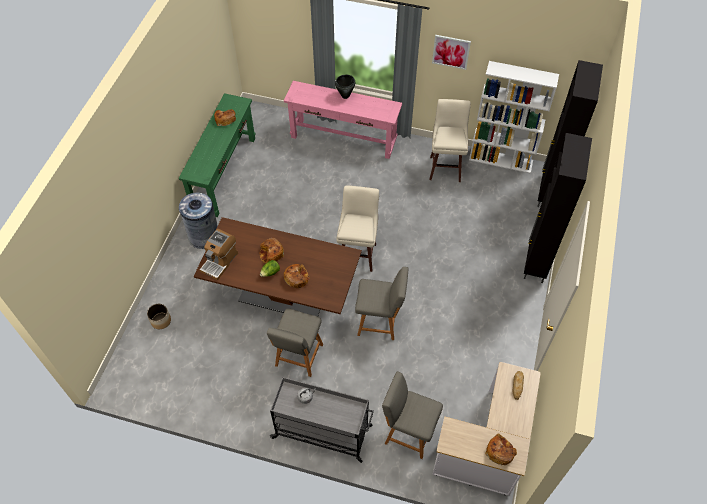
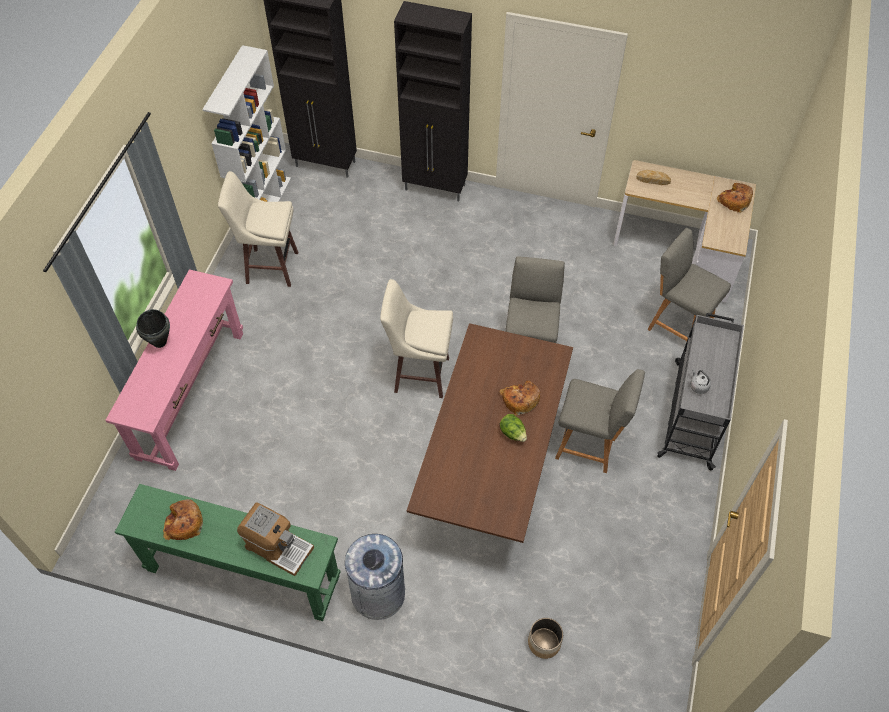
camera: 90 degrees left, 0 degrees up
(220, 261) = (495, 504): coffee machine -> coffee machine (278, 547)
(271, 253) = (477, 434): bread -> none
(408, 432) = (678, 324): grey chair -> grey chair turned 105 degrees clockwise
(451, 51) = (175, 147): picture -> none

